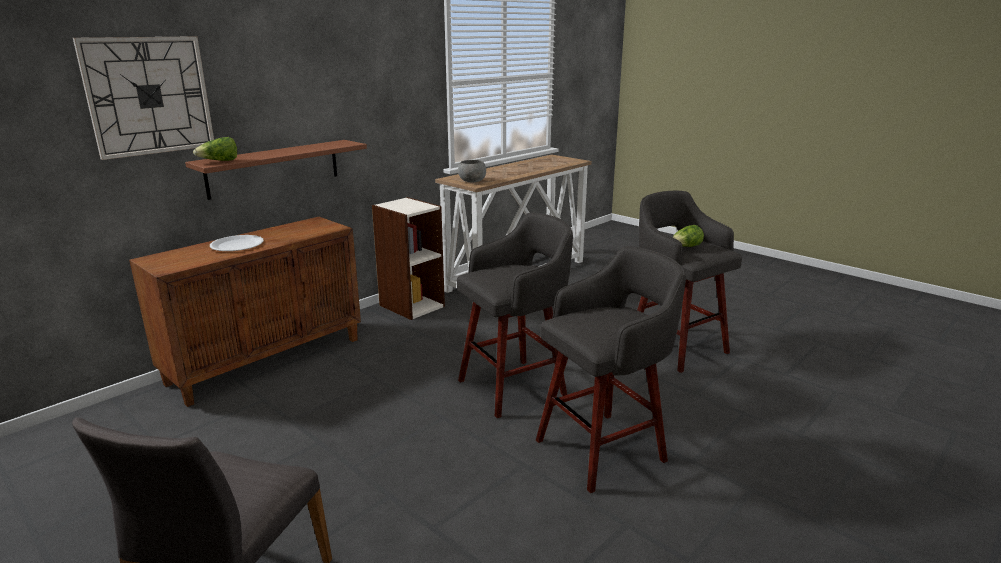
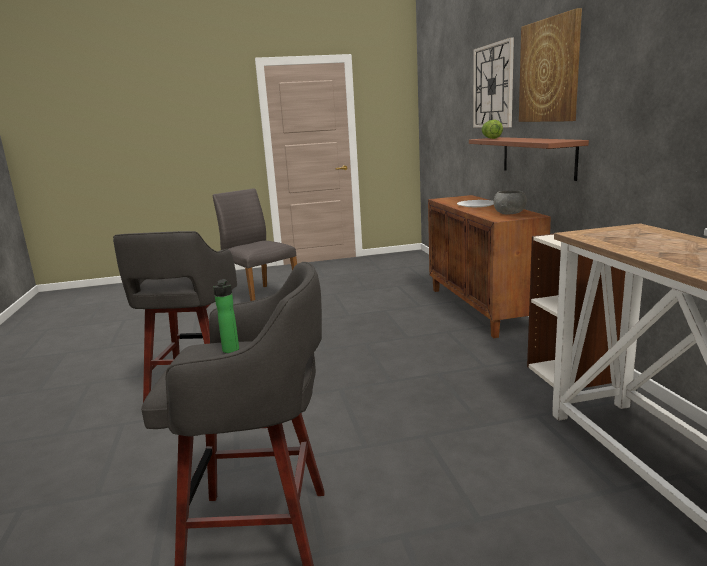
camera: 125 degrees right, 5 degrees down
(278, 81) = (549, 71): none -> picture
(472, 181) = (606, 233): grey bowl -> grey bowl (509, 214)
(515, 386) = (326, 384): grey stool -> none
(686, 247) = (230, 351): lettuce -> bottle

